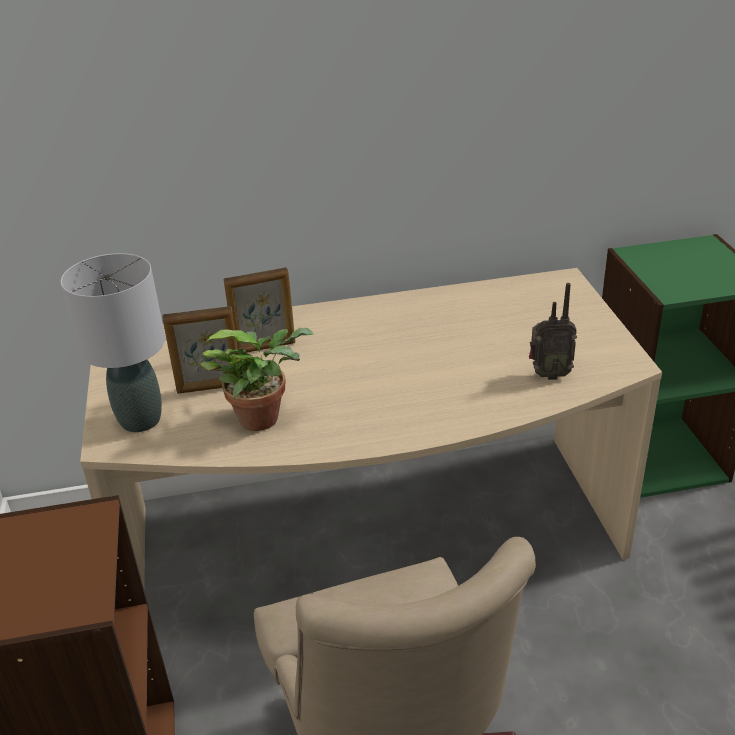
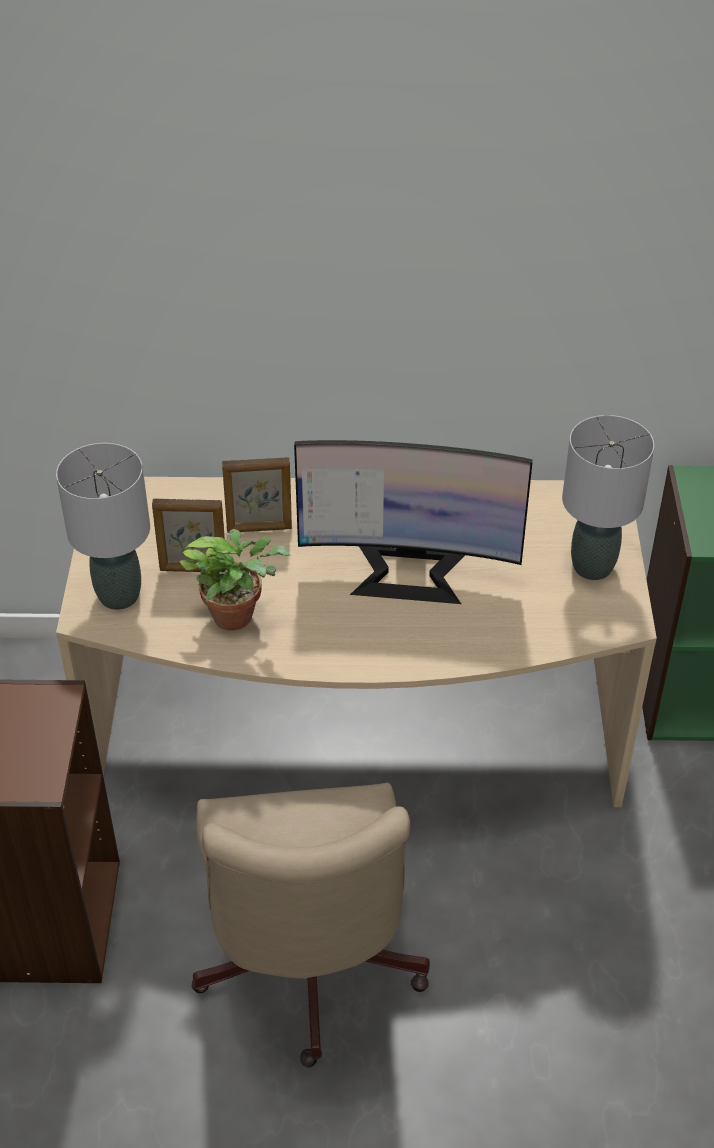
camera: 10 degrees right, 10 degrees up
(416, 359) = (409, 573): none -> monitor
(548, 374) = (537, 619): radio -> none
(578, 329) = (592, 566): none -> grey table lamp

